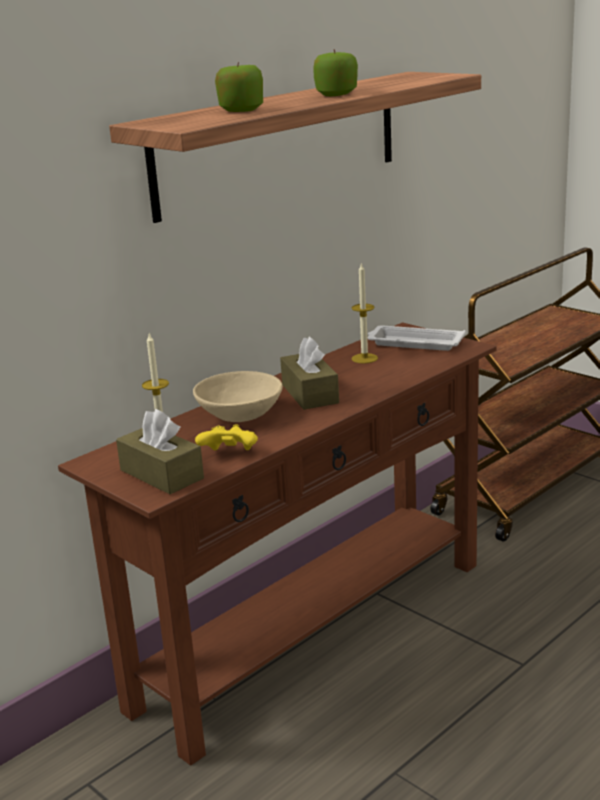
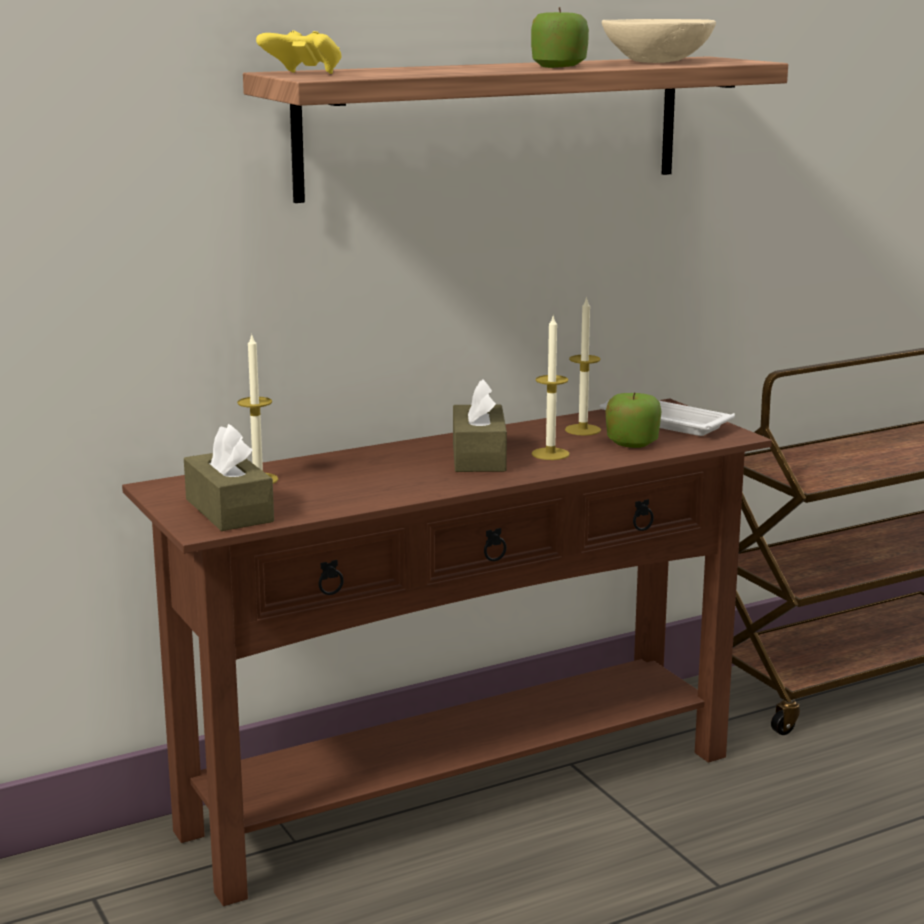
camera: 15 degrees right, 5 degrees down
(229, 455) = (324, 504): yellow game controller -> yellow game controller (303, 74)
(239, 416) = (372, 467): beige bowl -> beige bowl (656, 62)
(241, 110) = (413, 70): apple -> apple (632, 443)
(358, 382) = (550, 454): none -> candle

